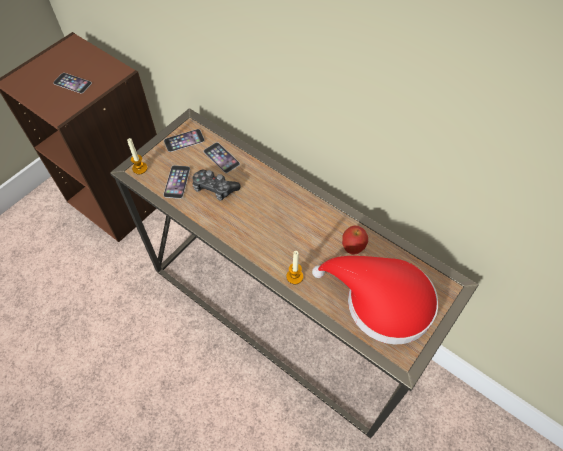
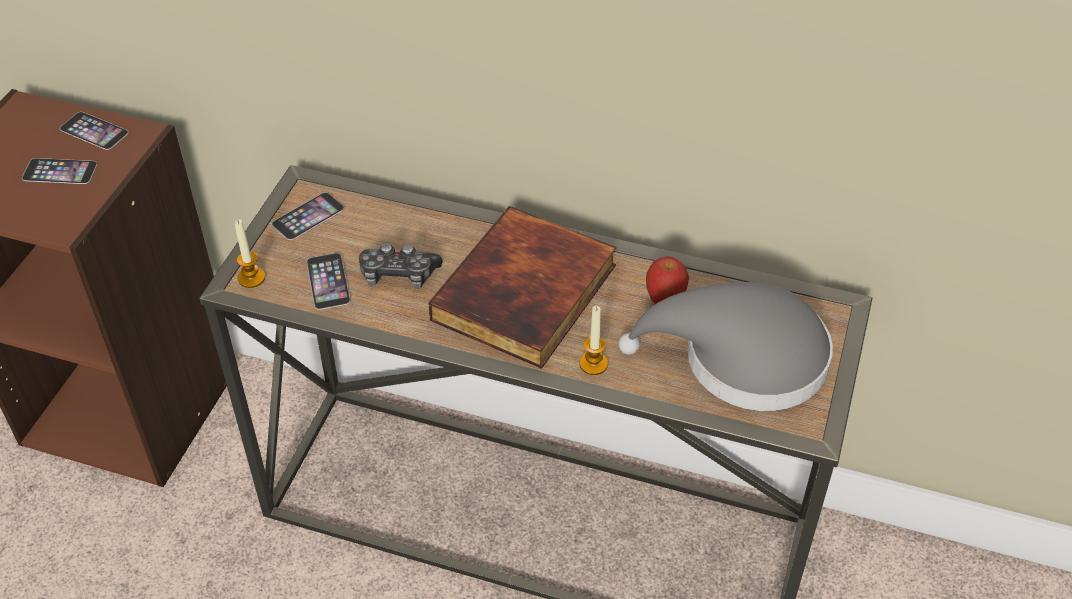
camera: 20 degrees left, 10 degrees down
(221, 157) = (386, 226): phone -> phone (94, 131)
(277, 221) = (527, 294): none -> book
(381, 301) = (742, 359): red hat -> grey hat

